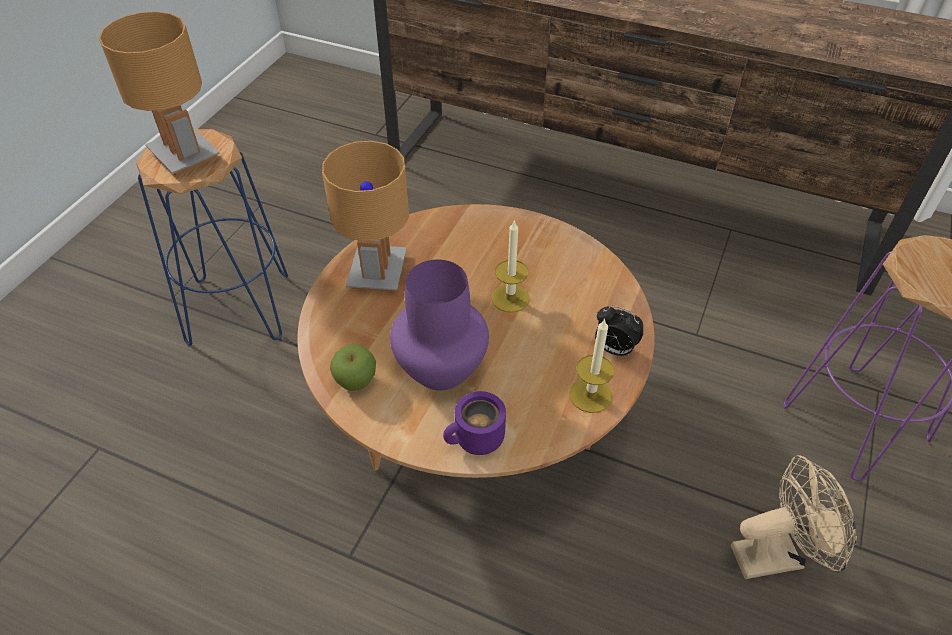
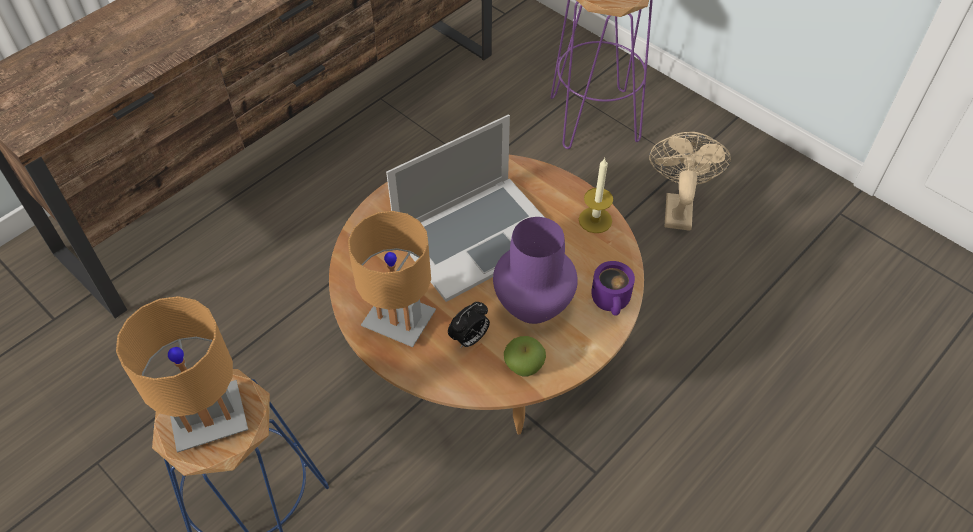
camera: 70 degrees left, 5 degrees up
(510, 298) = (476, 236): candle -> laptop
(614, 349) = (557, 191): alarm clock -> alarm clock (469, 339)

